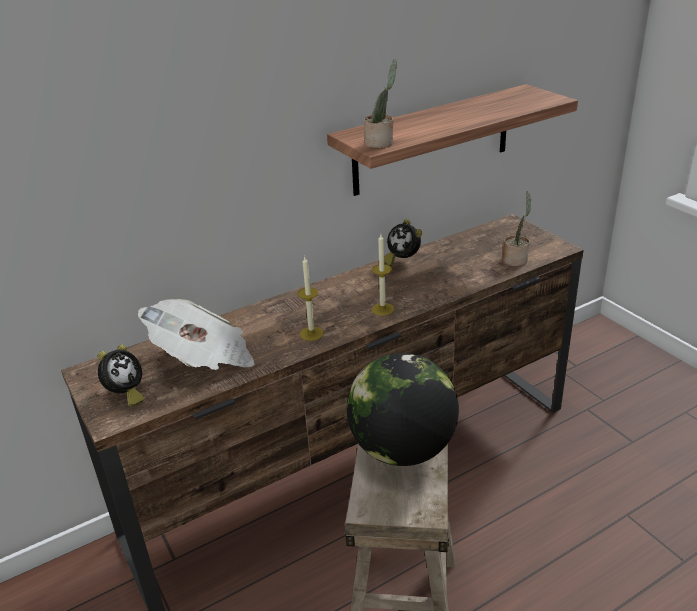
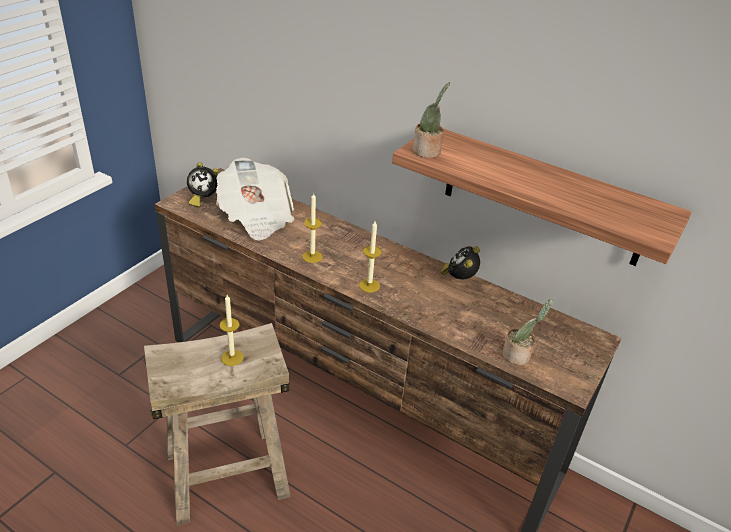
camera: 60 degrees right, 5 degrees up
(402, 450) = (232, 358): globe -> candle

